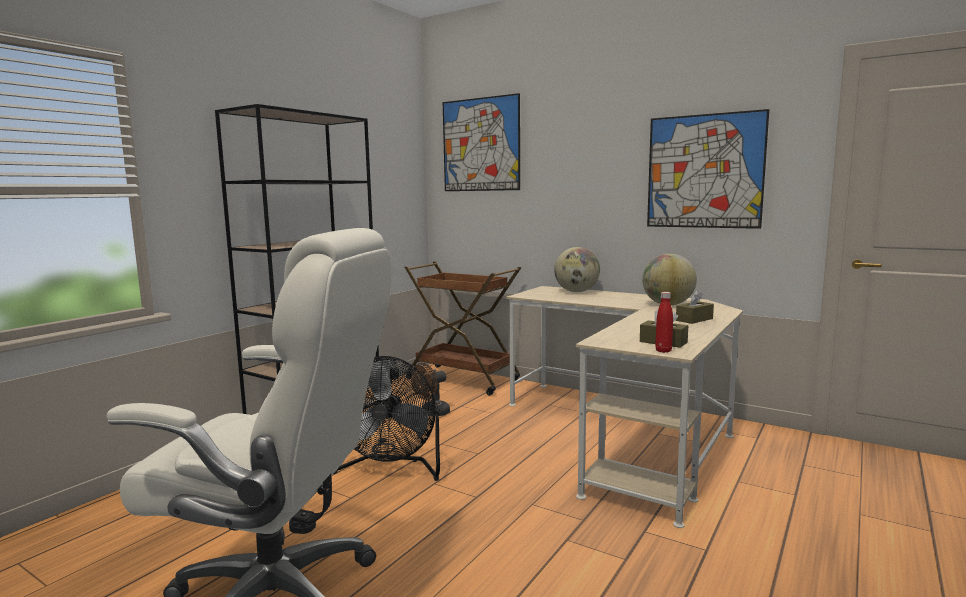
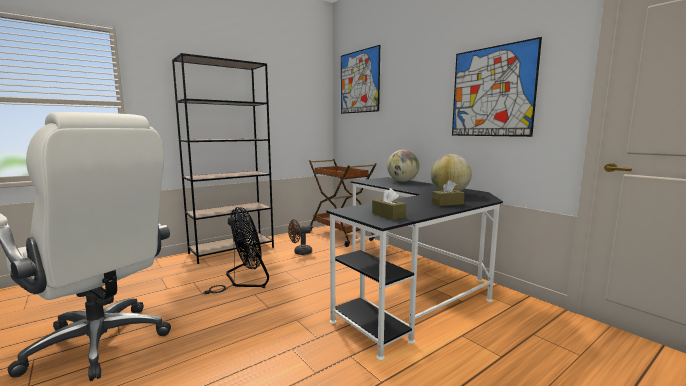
camera: 20 degrees right, 0 degrees up
(387, 466) = (241, 279): black fan -> black fan turned 150 degrees counterclockwise
(628, 433) = (412, 285): beige desk -> black desk
(663, 351) = (375, 220): red bottle -> none

